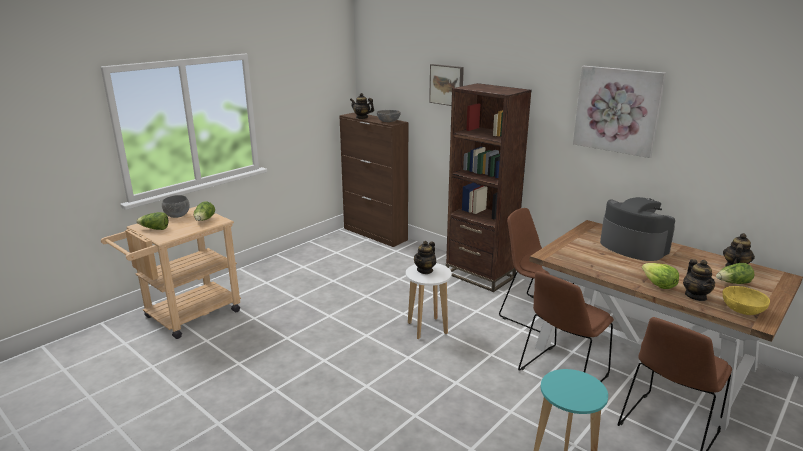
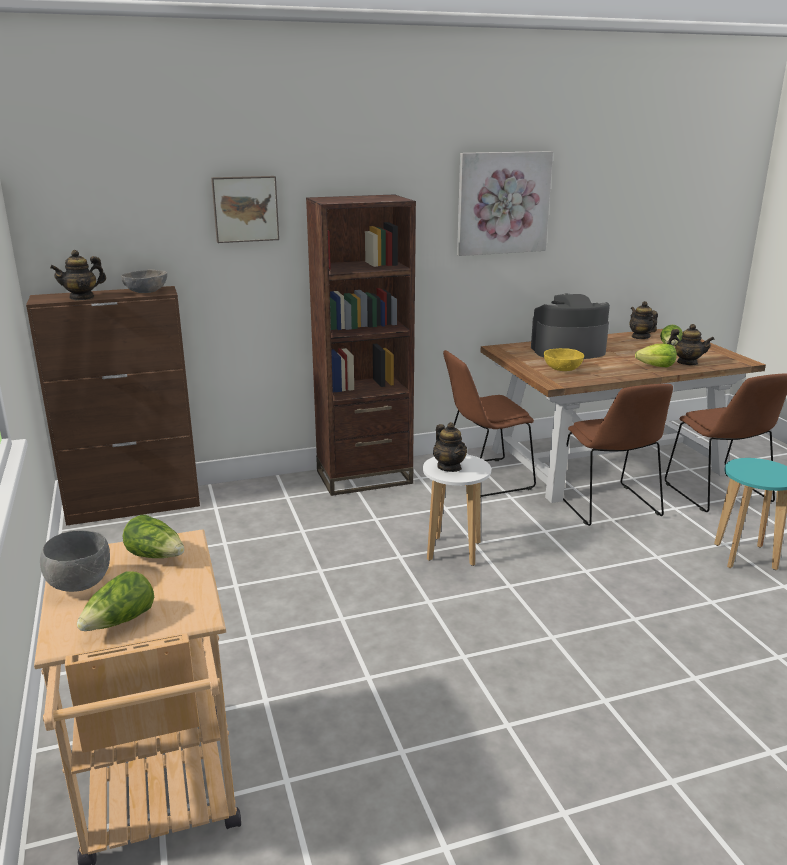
camera: 60 degrees left, 0 degrees up
(742, 310) = (720, 359): yellow bowl -> yellow bowl (562, 369)

